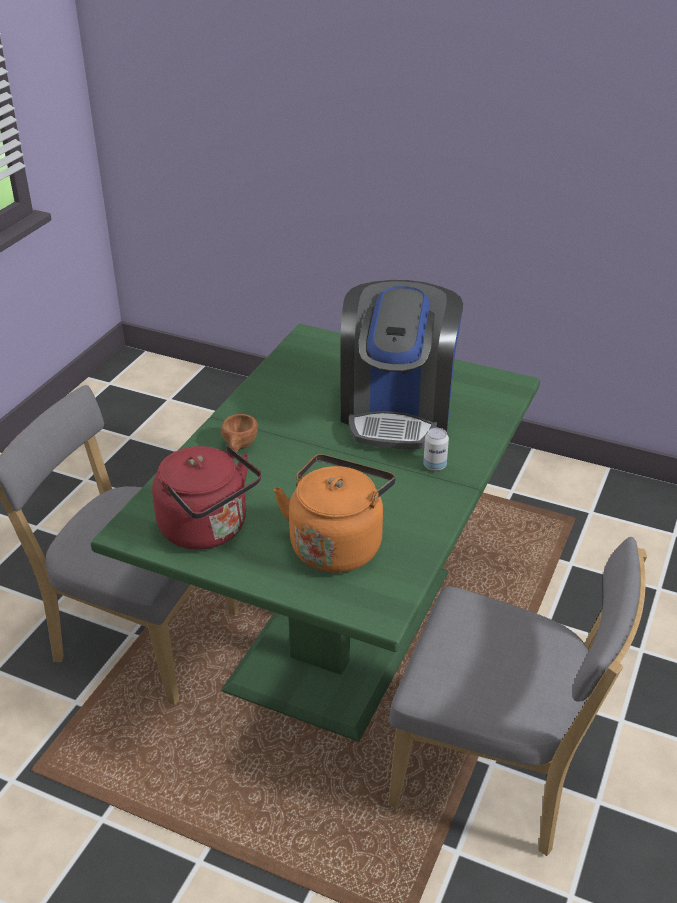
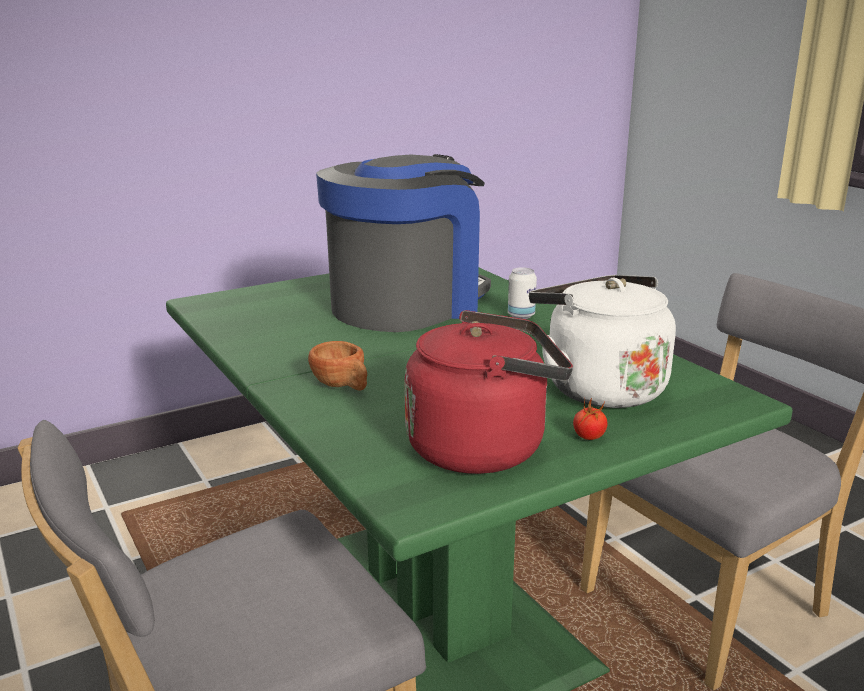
camera: 55 degrees left, 15 degrees down
(257, 564) = (589, 437): none -> tomato
(337, 544) = (598, 387): orange kettle -> white kettle
(397, 410) = (407, 305): coffee machine -> coffee machine turned 90 degrees counterclockwise

